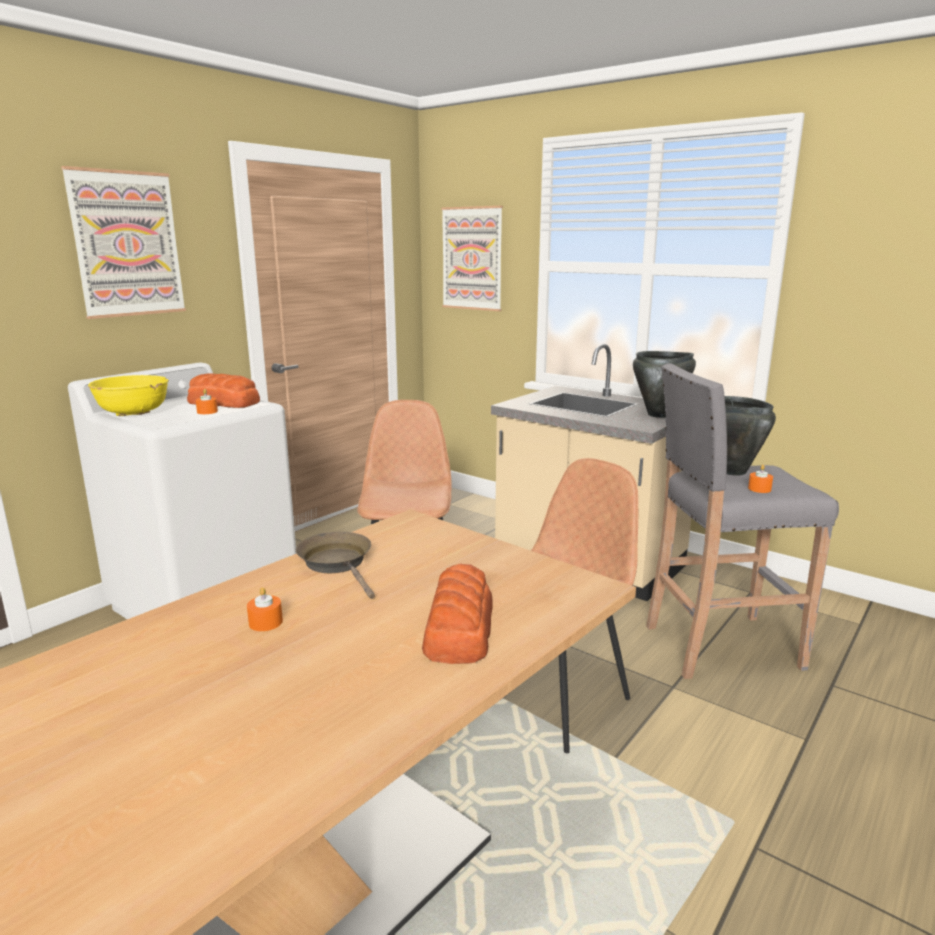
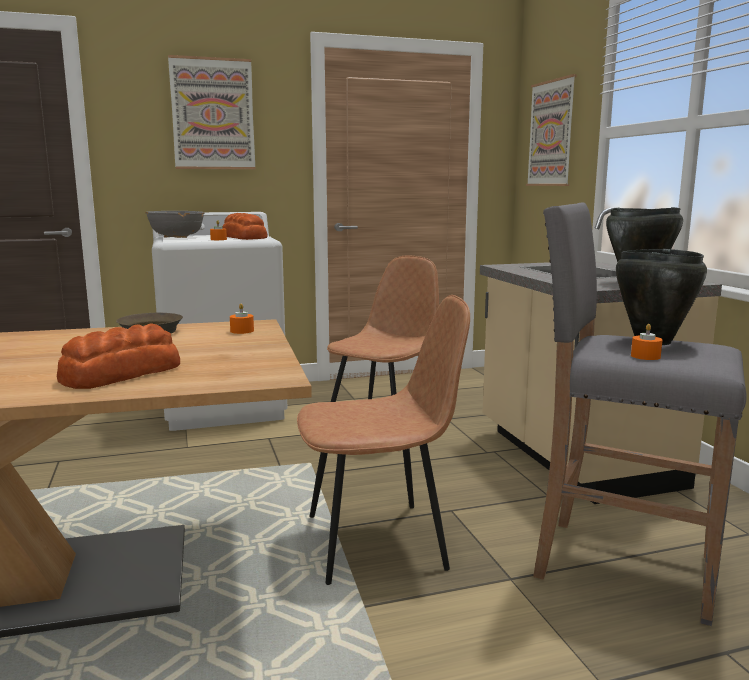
camera: 35 degrees right, 5 degrees down
(133, 413) = (177, 237): yellow bowl -> grey bowl
(265, 622) = (36, 347): orange candle -> orange candle (242, 331)

